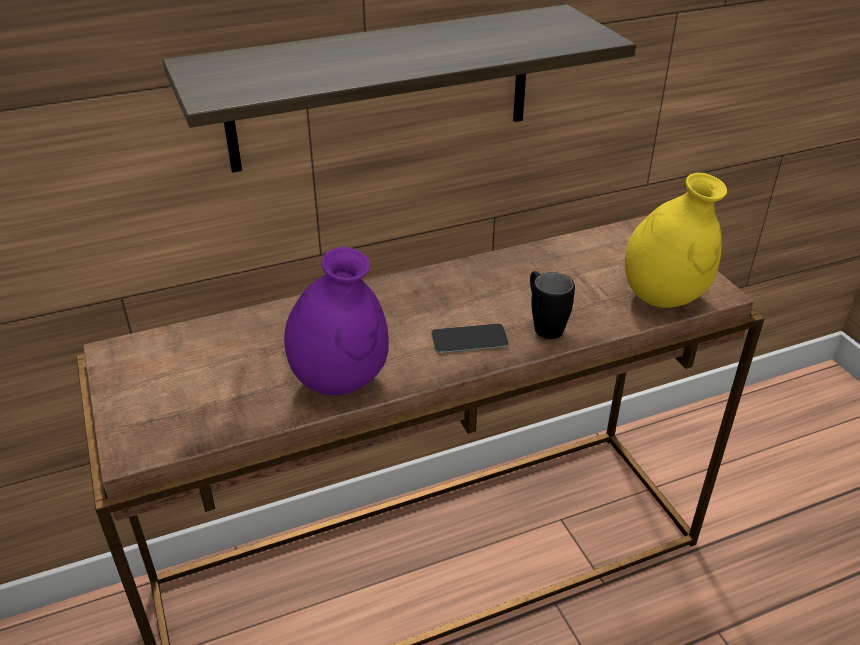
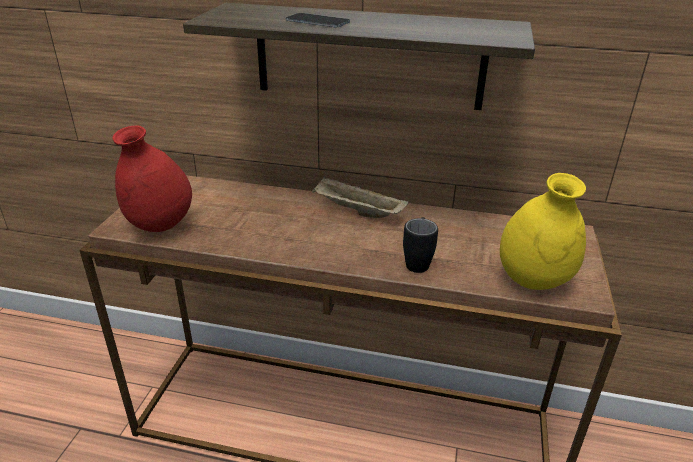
camera: 35 degrees right, 5 degrees down
(194, 420) = (160, 226): none -> red vase
(340, 381) = (253, 239): purple vase -> none
(414, 293) = (356, 211): none -> beige tray
(469, 339) = (357, 249): phone -> phone (317, 21)

